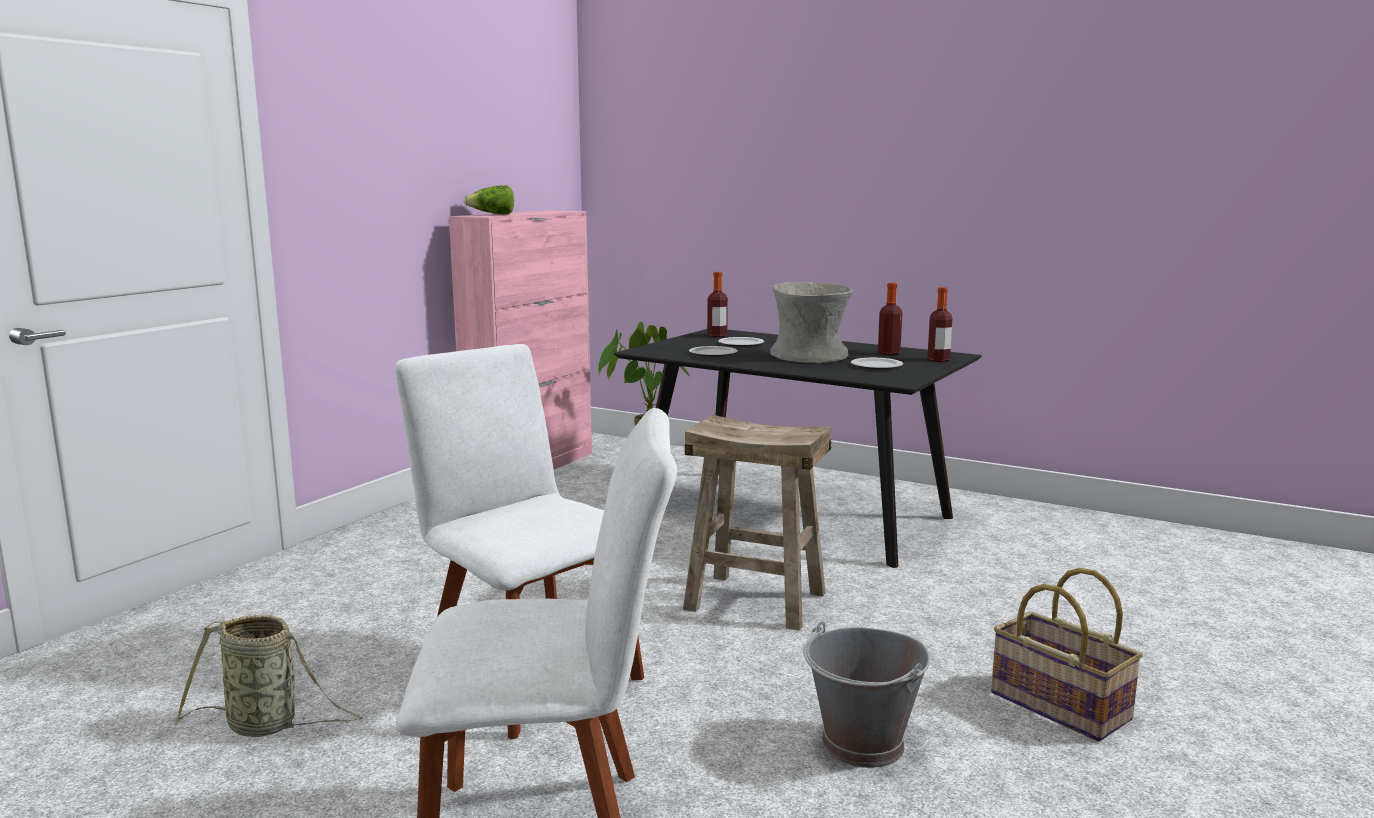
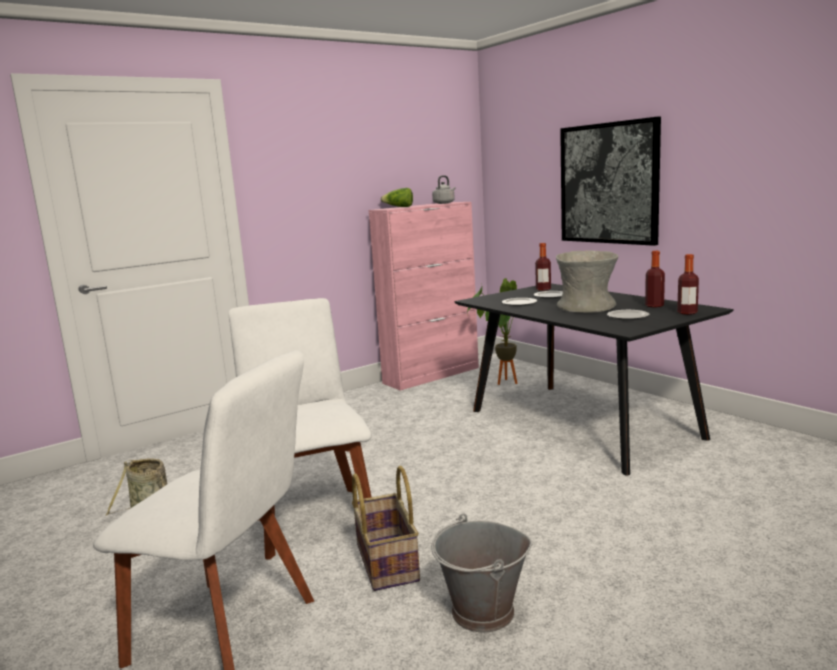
camera: 25 degrees right, 0 degrees up
(550, 211) = (444, 203): none -> grey kettle
(754, 601) = (498, 487): beige stool -> none
(788, 195) = (608, 183): none -> picture
(1058, 706) = (667, 614): basket -> basket (385, 562)

